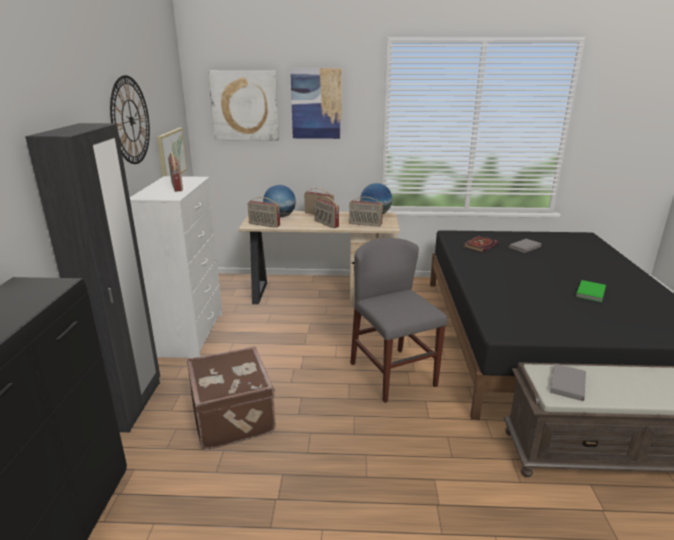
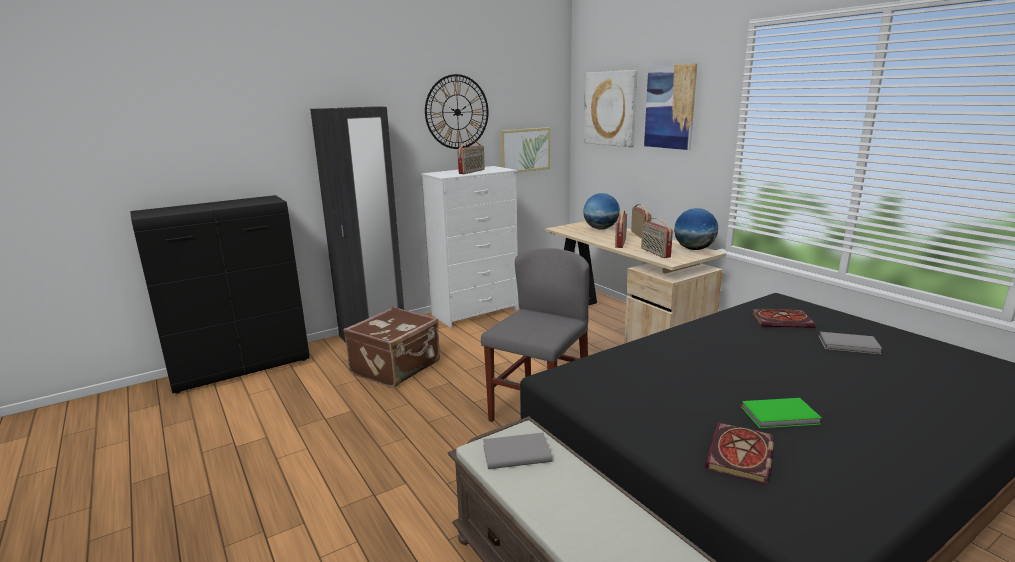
camera: 55 degrees right, 5 degrees down
(264, 225) = (569, 231): radio -> none
(628, 318) = (741, 457): none -> book

